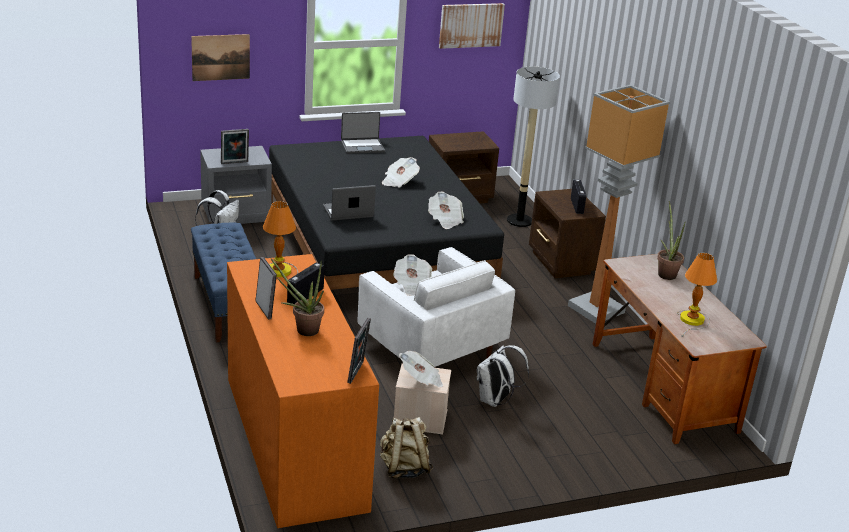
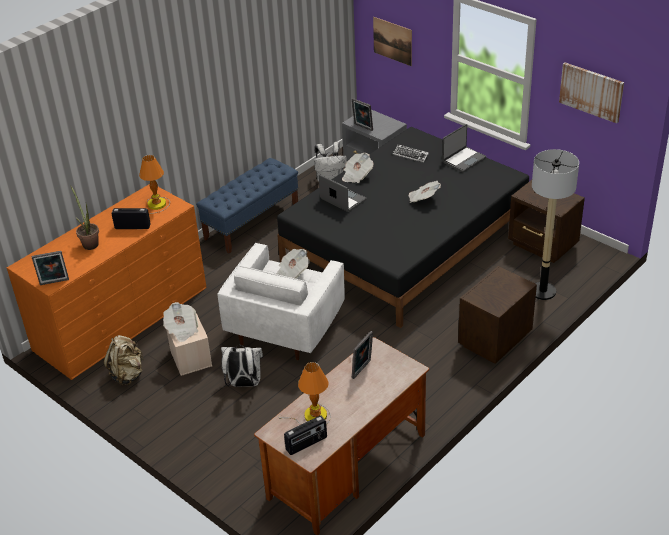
camera: 65 degrees right, 10 degrees up
(265, 309) = (103, 220): picture frame -> picture frame (362, 370)
(320, 162) = (410, 155): none -> keyboard
(362, 146) = (463, 159): laptop -> laptop turned 90 degrees counterclockwise
(445, 220) = (383, 243): newspaper -> newspaper (356, 175)
(577, 206) = (498, 296): radio -> radio (306, 444)
(597, 309) = (437, 388): floor lamp -> none
(665, 273) = (385, 377): potted plant -> none

